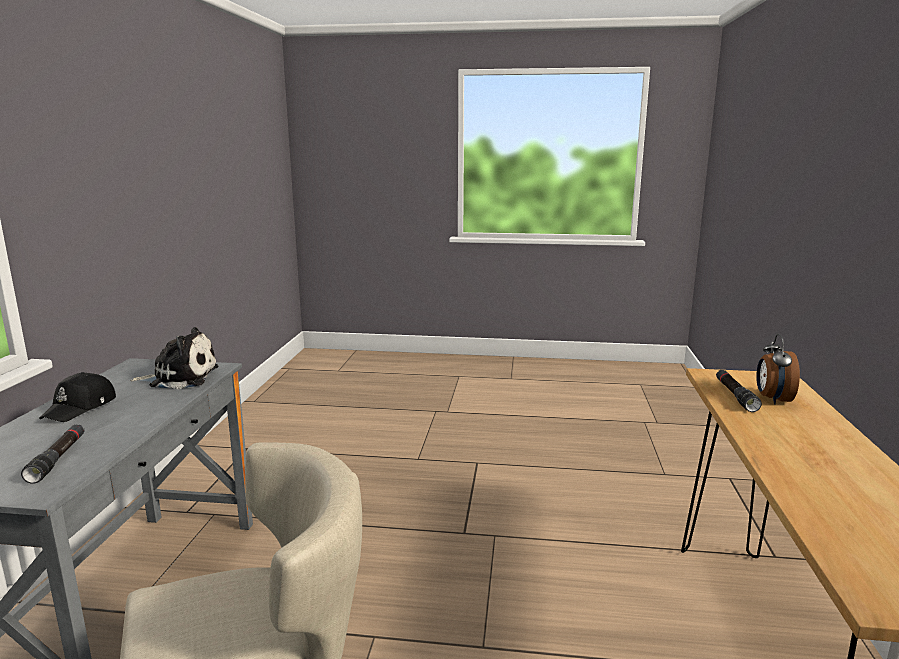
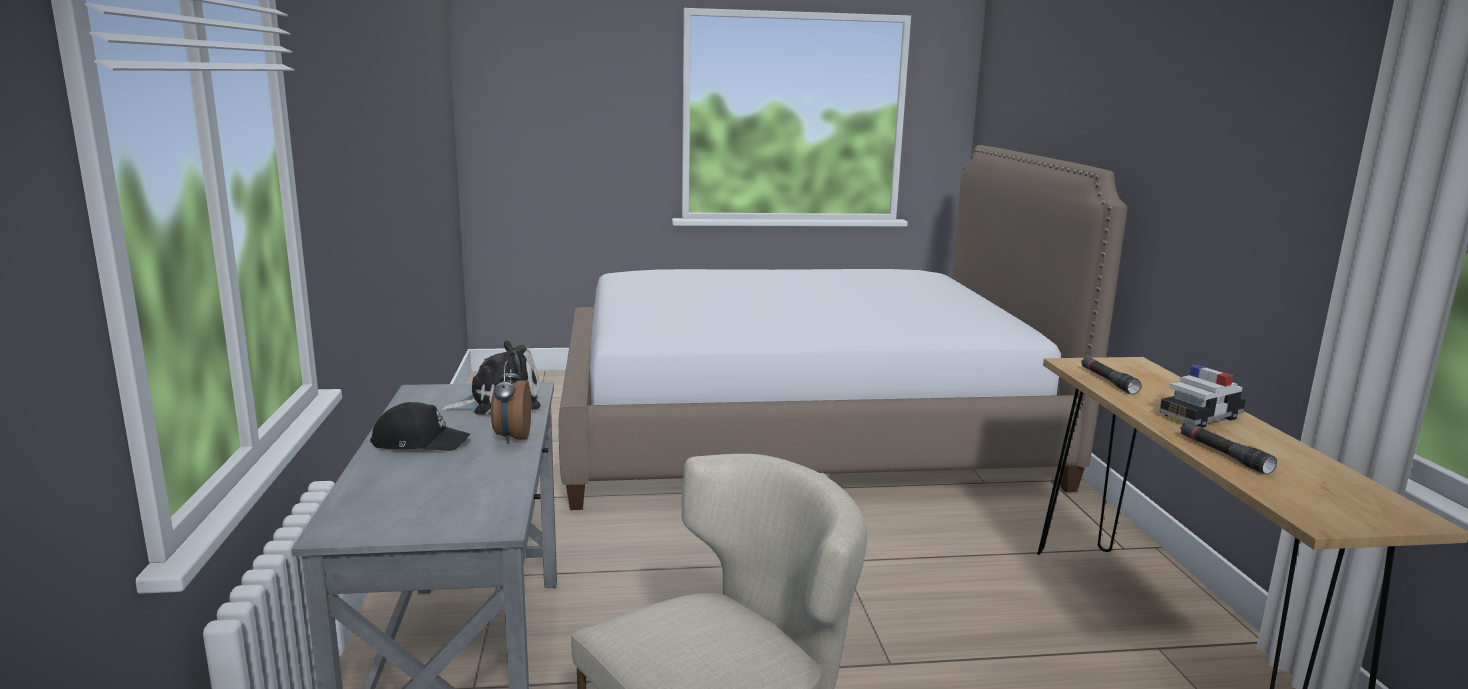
camera: 15 degrees left, 0 degrees up
(58, 459) = (468, 494): black flashlight -> black flashlight (1223, 455)
(81, 408) = (419, 442): black cap -> black cap turned 90 degrees counterclockwise
(522, 414) = (800, 432): none -> bed
(772, 399) = (1141, 382): alarm clock -> alarm clock (512, 438)
(811, 444) = (1200, 417): none -> toy car

